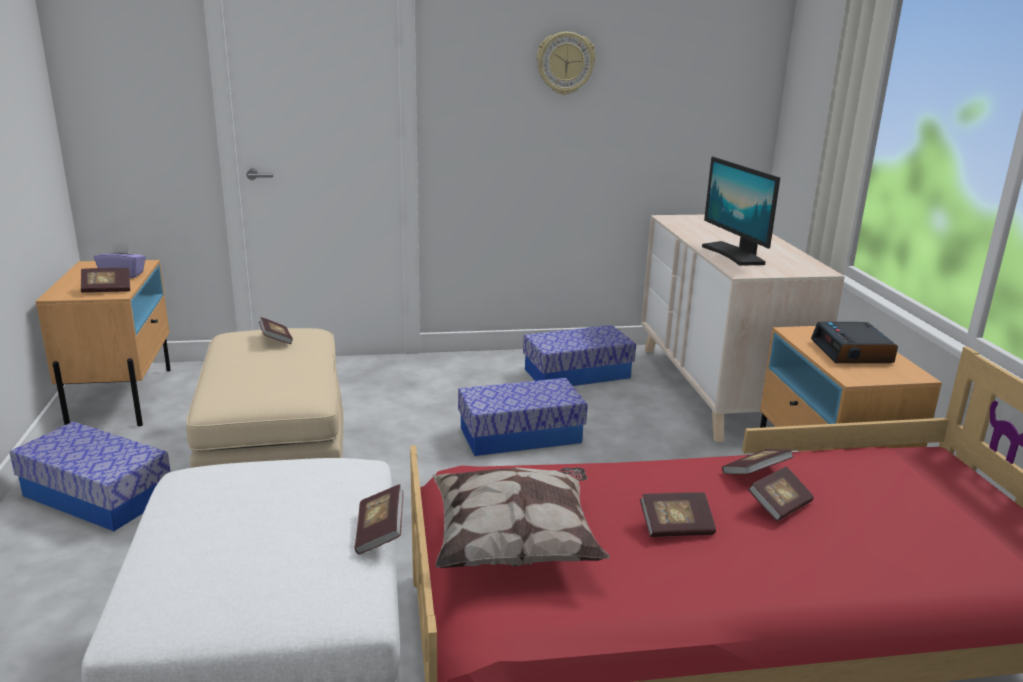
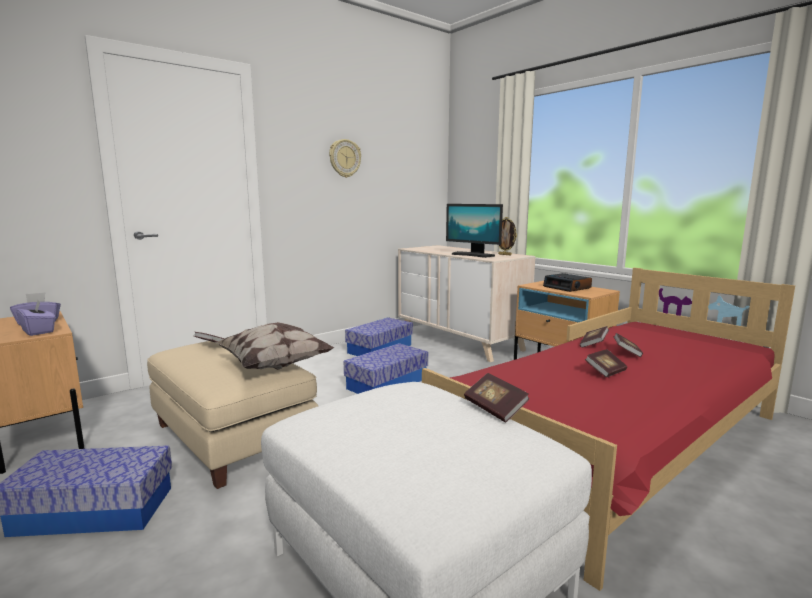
camera: 30 degrees left, 10 degrees down
(107, 290) = (38, 331): book -> purple tissue box
(516, 545) = (551, 401): pillow -> pillow (276, 365)
(794, 263) = (505, 254): none -> picture frame

